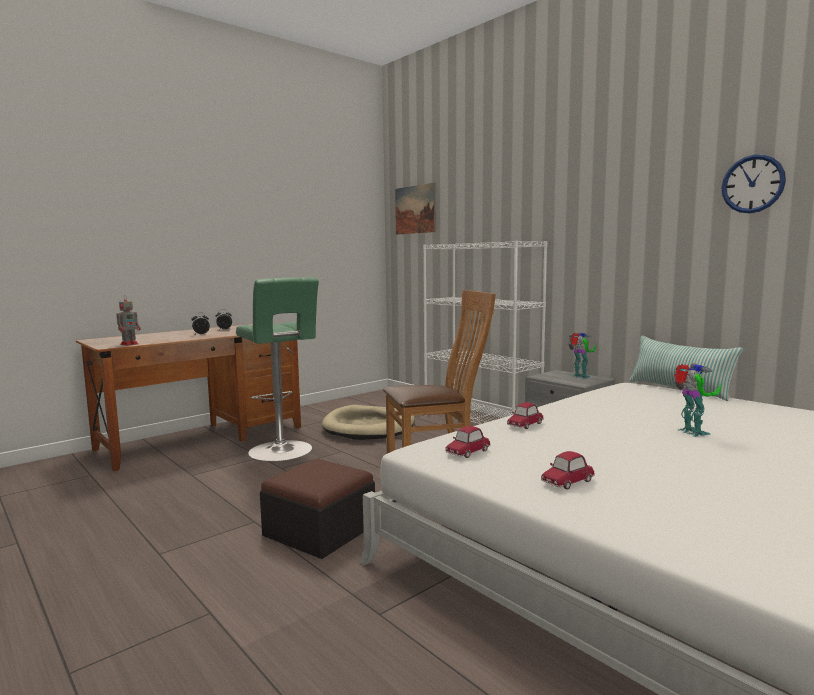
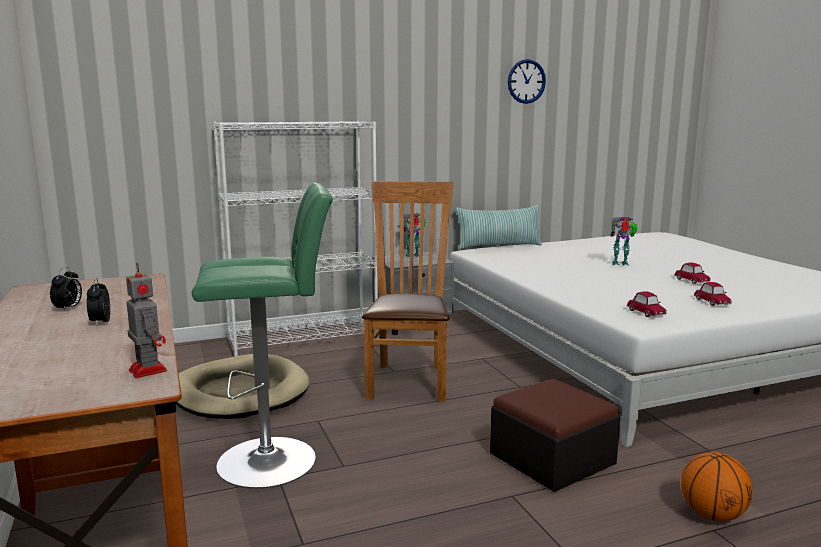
camera: 70 degrees left, 5 degrees up
(235, 612) = (712, 515): none -> basketball
(415, 209) = (113, 64): picture -> none
(524, 424) = (576, 290): toy car -> toy car (692, 280)

